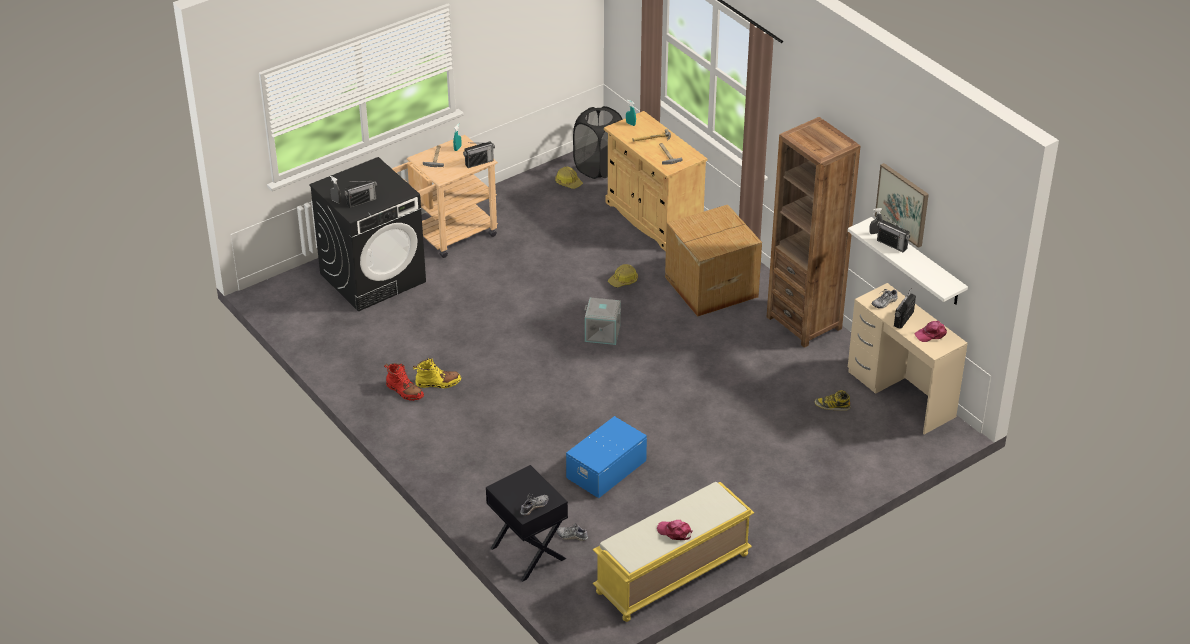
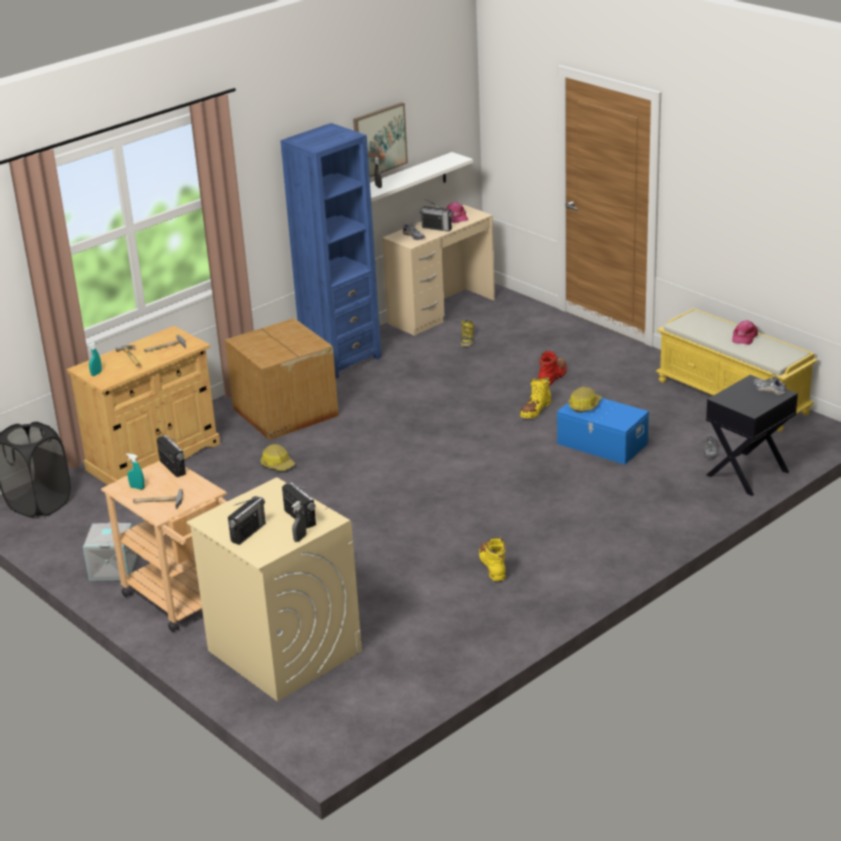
camera: 95 degrees left, 10 degrees down
(373, 277) = (283, 650): black washing machine -> beige washing machine
(404, 391) = (515, 588): red boot -> red boot (552, 376)
(568, 182) = (70, 522): hard hat -> hard hat (584, 405)
(603, 332) = (376, 468): grey storage box -> grey storage box (112, 568)
(678, 435) = (535, 410): none -> yellow boot
(804, 323) = (341, 360): brown bookcase -> blue bookcase
(892, 244) = (396, 179): radio -> radio (248, 533)

